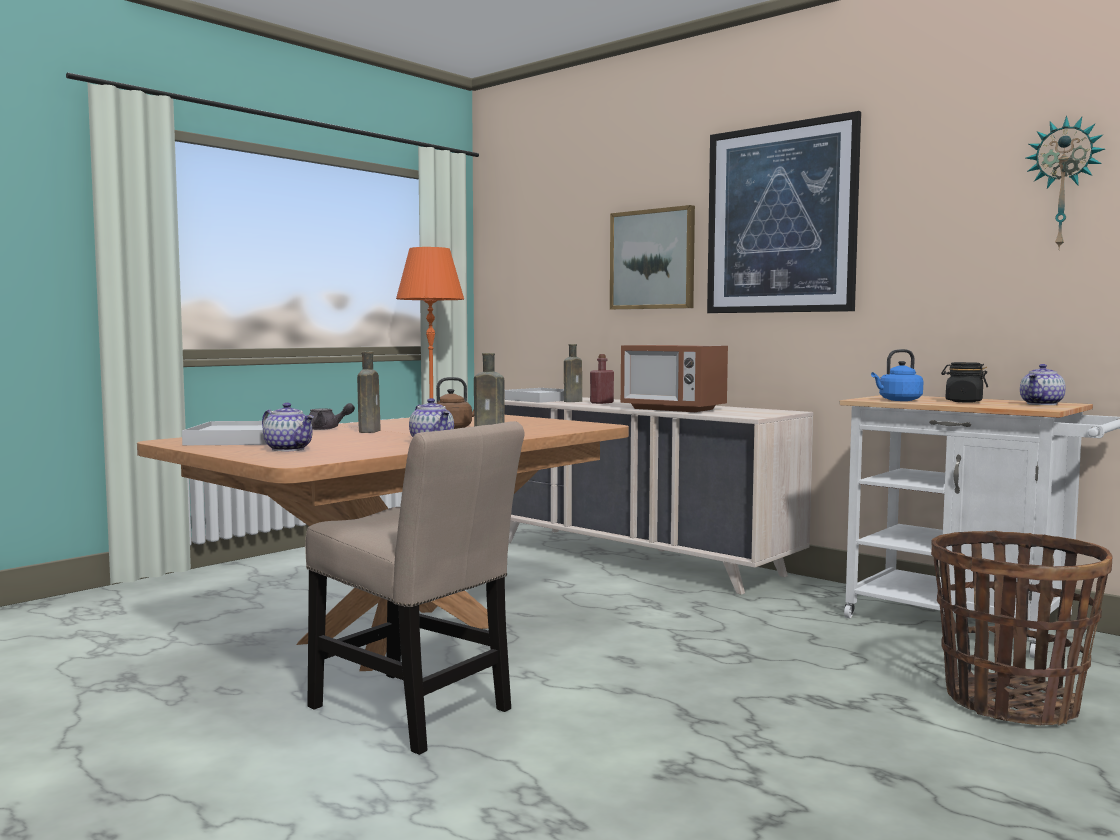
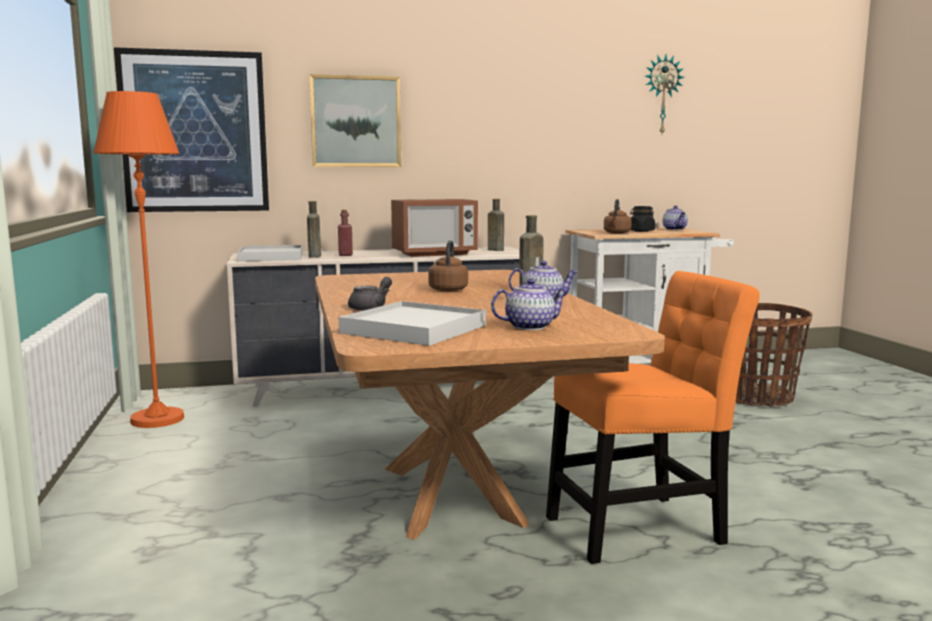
camera: 55 degrees left, 5 degrees up
(370, 431) = (421, 302): brown bottle -> brown bottle (494, 250)
(415, 712) = (641, 527): beige chair -> orange chair
(780, 219) = (478, 97): picture -> picture (194, 132)
(898, 400) = (616, 233): blue kettle -> brown kettle

